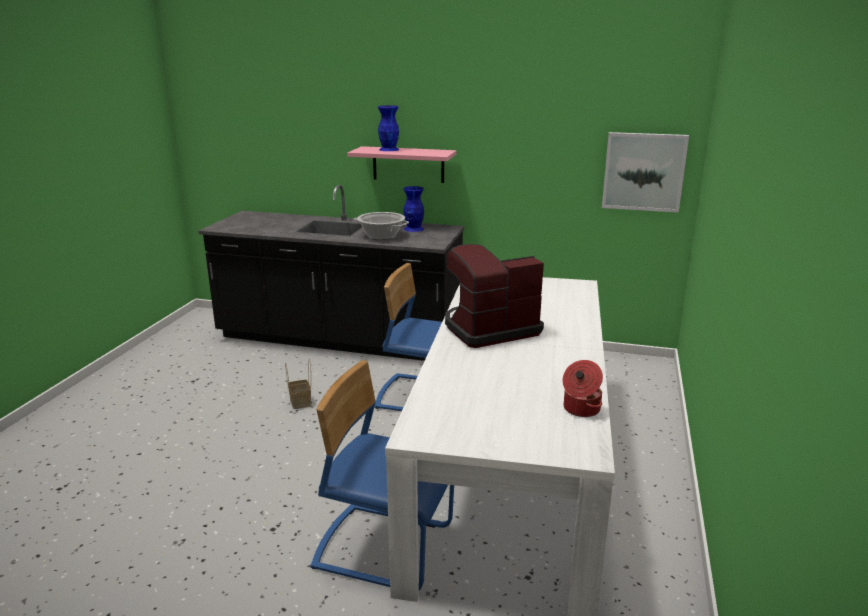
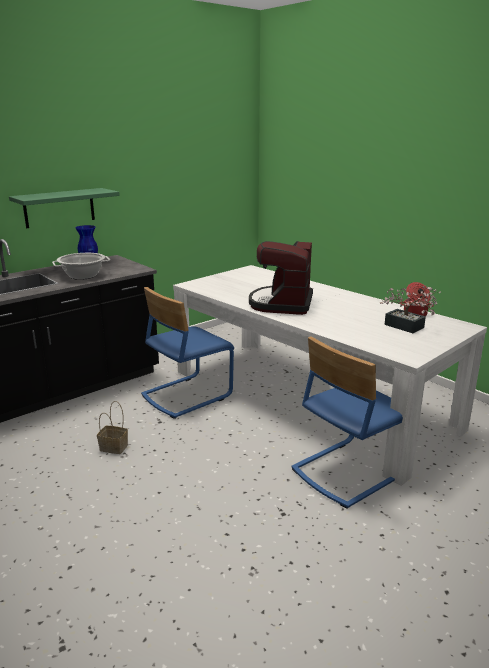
camera: 55 degrees left, 0 degrees up
(389, 149) = (49, 194): blue vase -> none
(408, 164) = (59, 208): pink shelf -> green shelf
(519, 414) = (407, 327): none -> potted plant
(643, 172) = (229, 186): picture -> none

